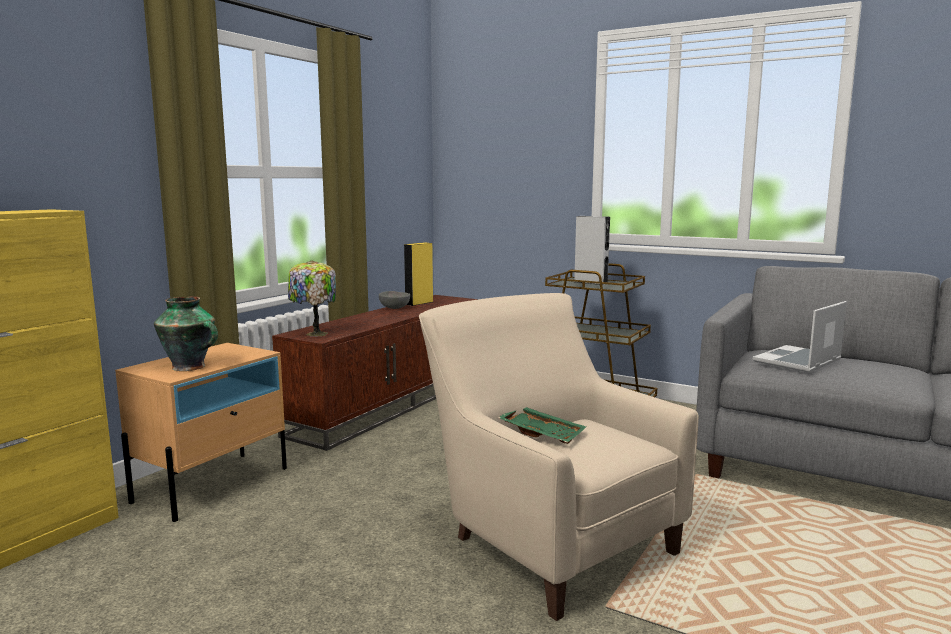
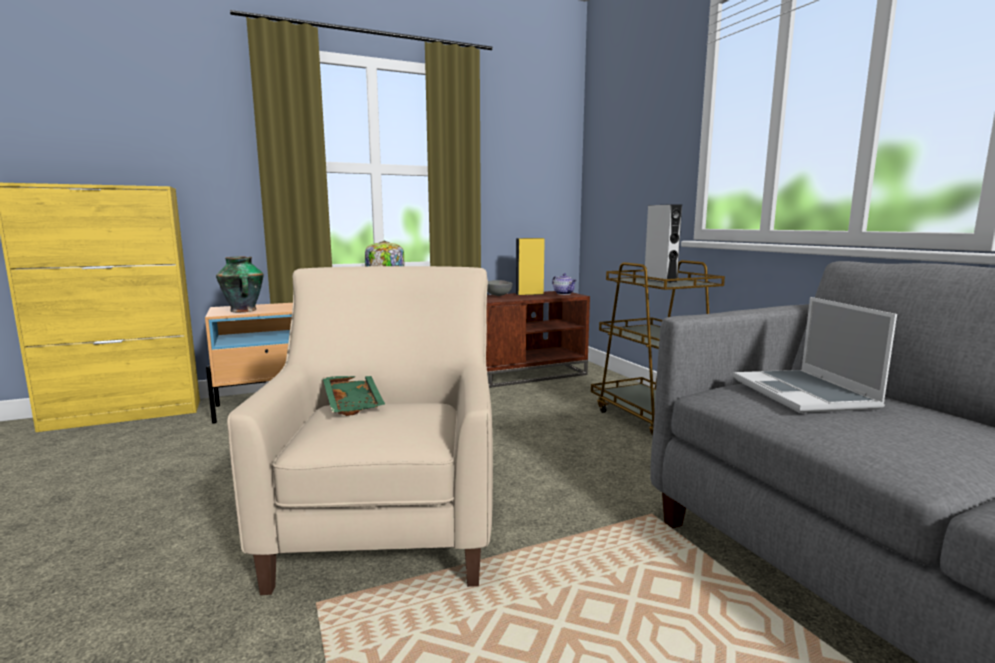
camera: 35 degrees right, 0 degrees up
(449, 299) = (564, 294): none -> teapot
(798, 361) = (805, 394): laptop -> laptop turned 90 degrees counterclockwise

